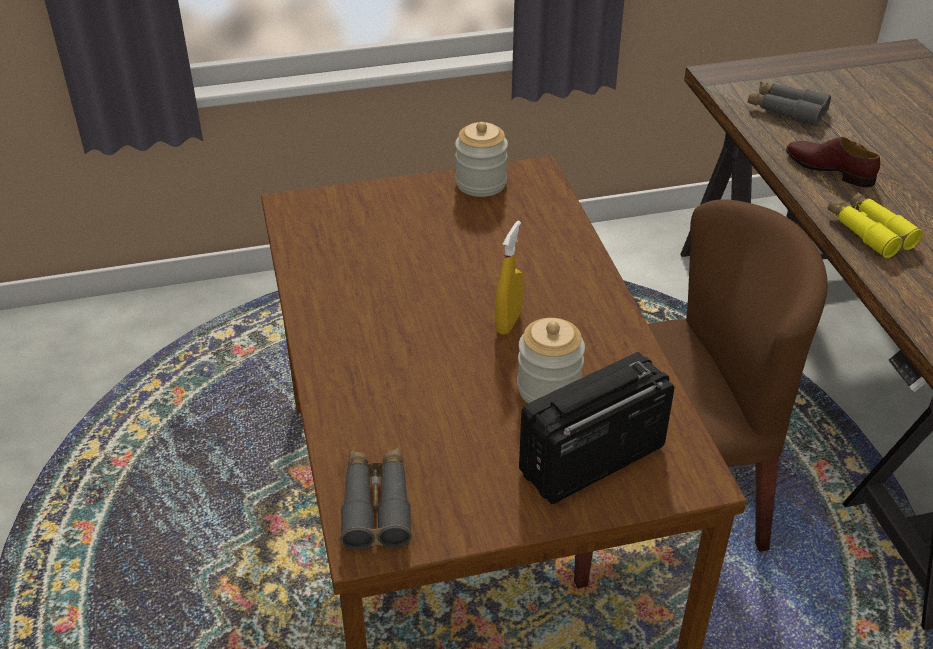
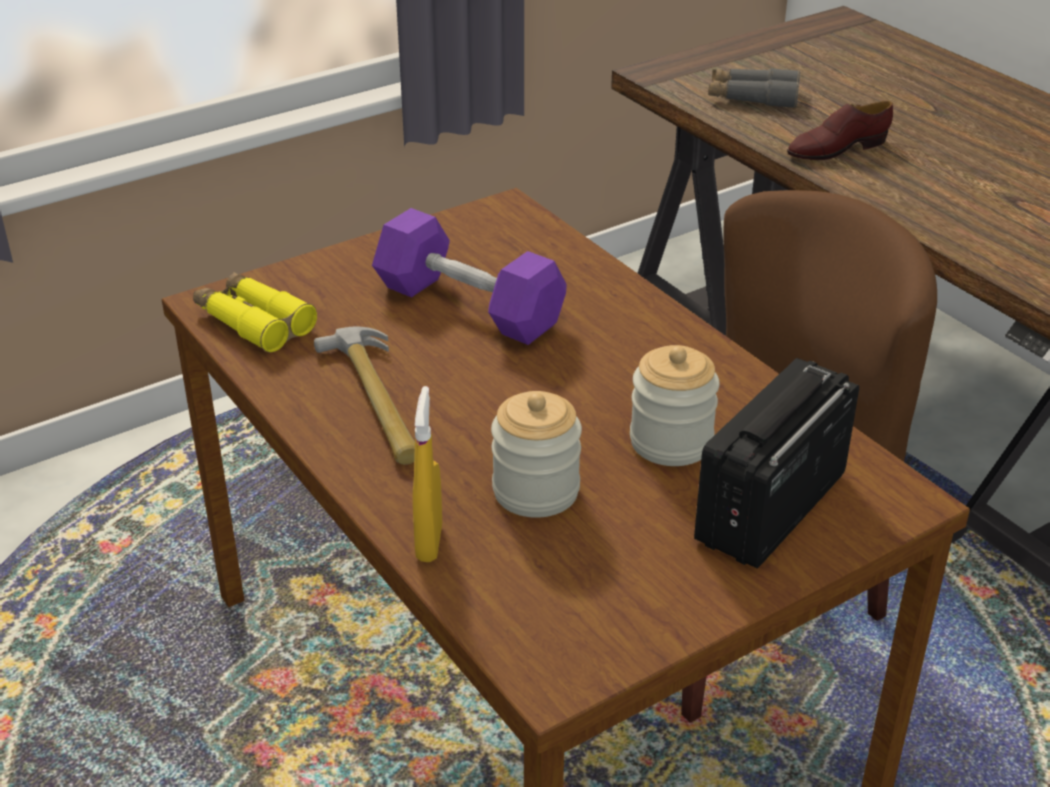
camera: 20 degrees left, 5 degrees down
(360, 305) = (375, 400): none -> hammer
(376, 505) = (539, 627): grey binoculars -> none
(464, 246) = (469, 306): none -> purple dumbbell
(481, 183) = (447, 233): jar -> jar (536, 491)
(508, 322) = (577, 380): yellow spray bottle -> yellow spray bottle (429, 542)
(829, 169) = (836, 149): brown shoe -> brown shoe turned 45 degrees counterclockwise
(869, 232) = (919, 204): yellow binoculars -> yellow binoculars (254, 322)

